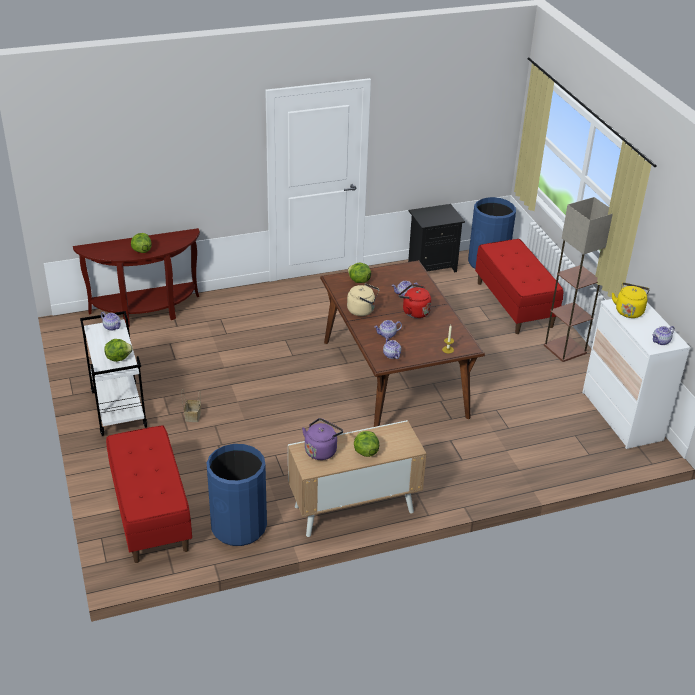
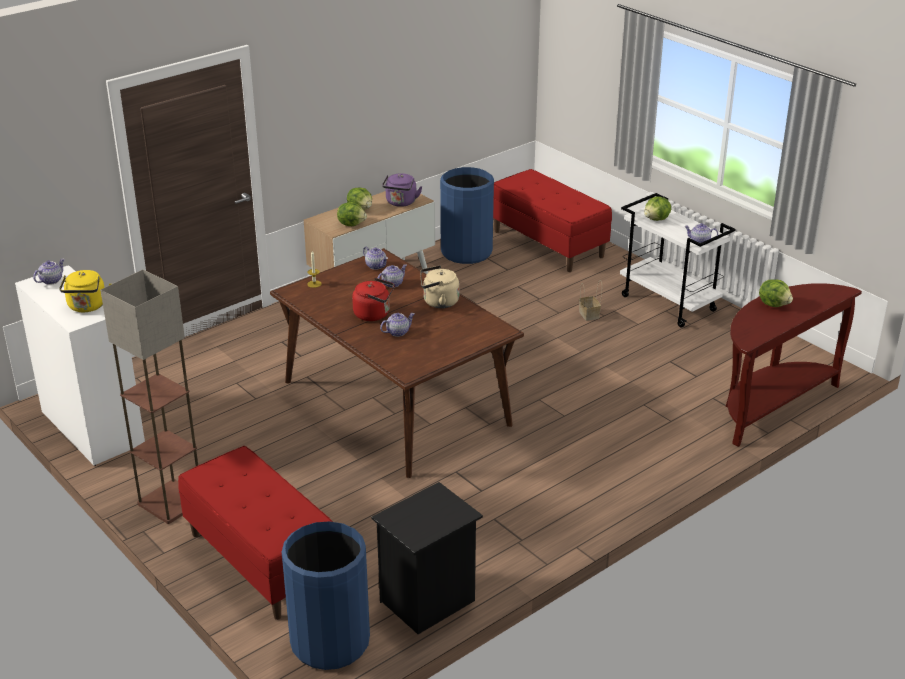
camera: 160 degrees right, 5 degrees down
(358, 281) = (468, 335): lettuce -> lettuce (351, 224)

